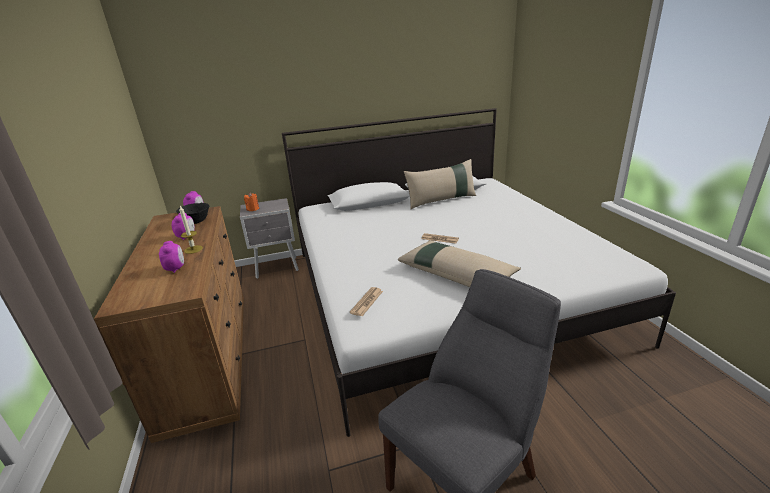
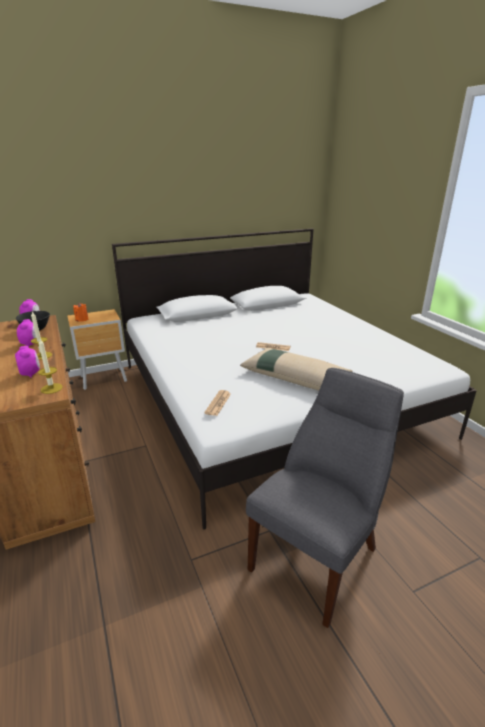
camera: 10 degrees left, 0 degrees up
(189, 285) = (51, 388): none -> candle
(278, 268) = (105, 379): grey nightstand -> brown nightstand
(441, 200) = (266, 313): beige pillow -> none

